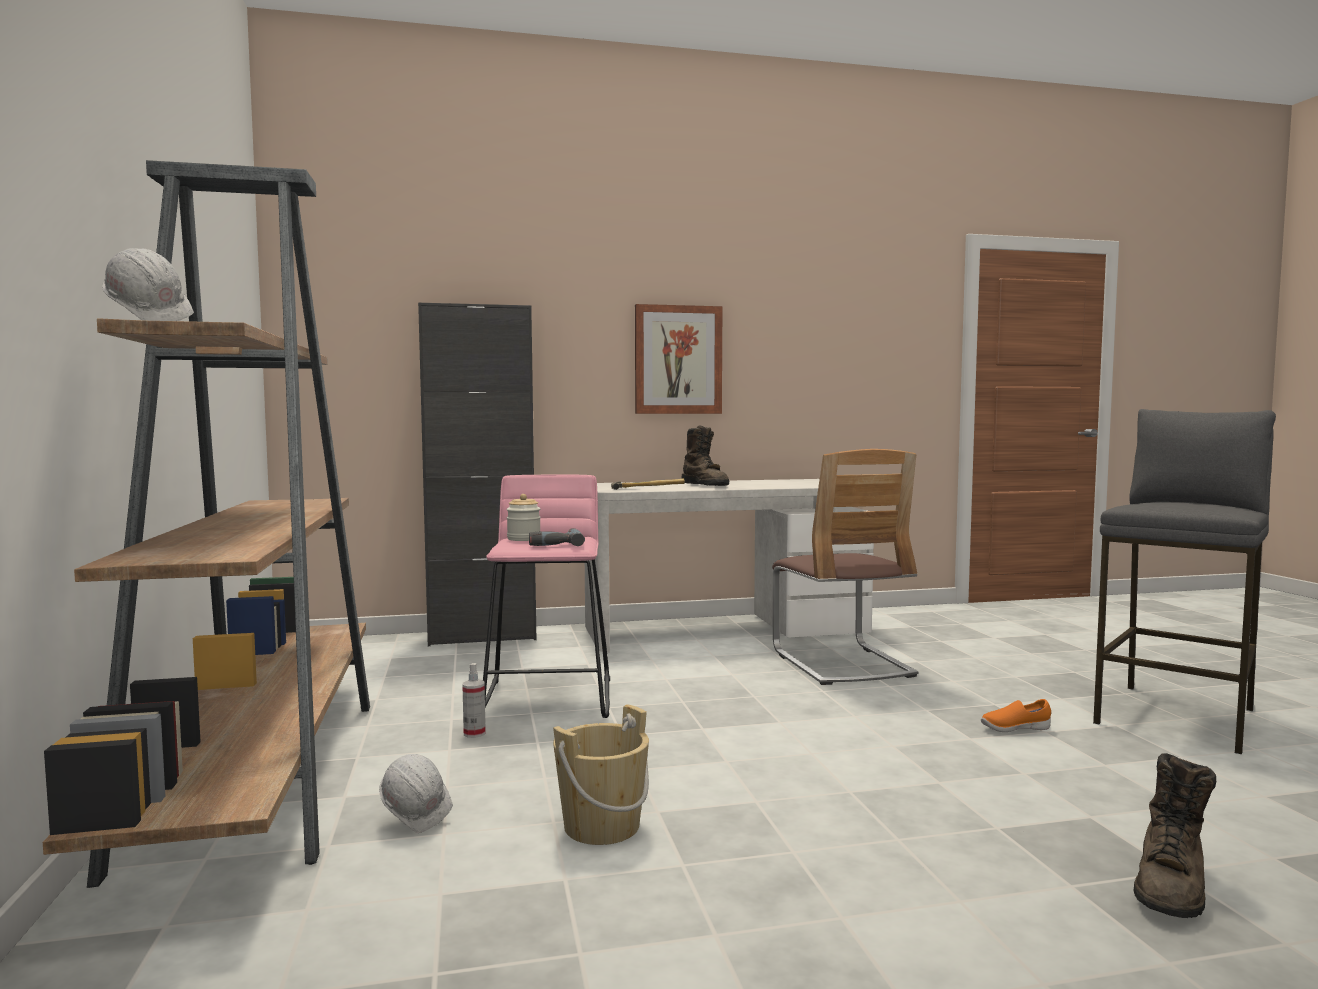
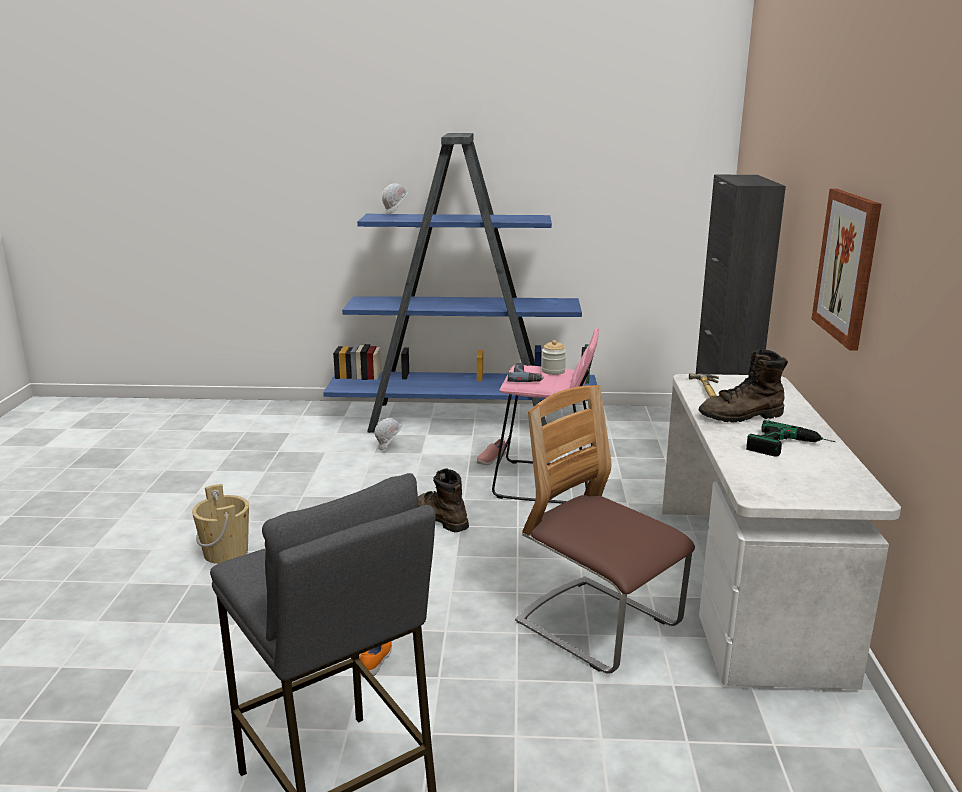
camera: 105 degrees right, 15 degrees up
(262, 774) = (463, 419): brown bookcase -> blue bookcase
(474, 733) = (490, 460): spray bottle -> pink shoe
(601, 826) = (352, 483): beige bucket -> beige bucket (226, 552)
(760, 482) = (790, 447): none -> power drill
(841, 663) = (598, 626): chair -> chair turned 45 degrees clockwise
(1171, 887) = (158, 613): brown boot -> brown boot (439, 518)

